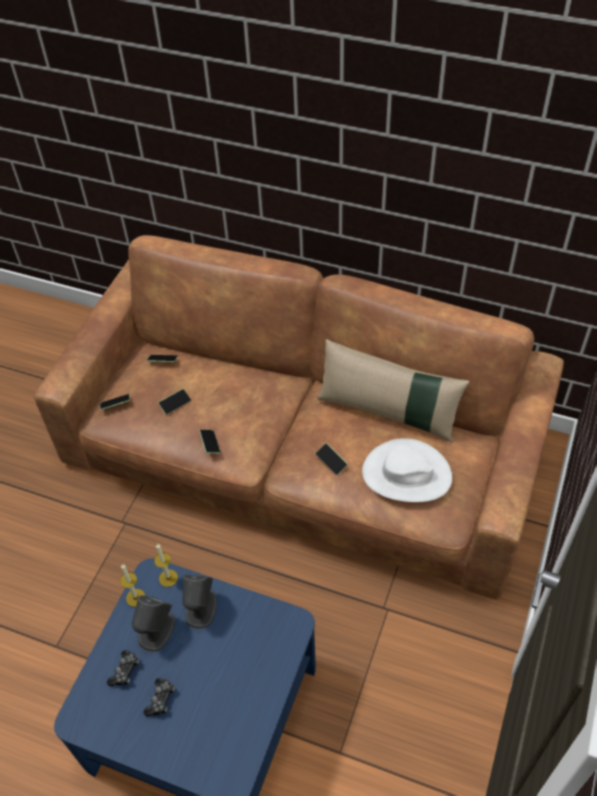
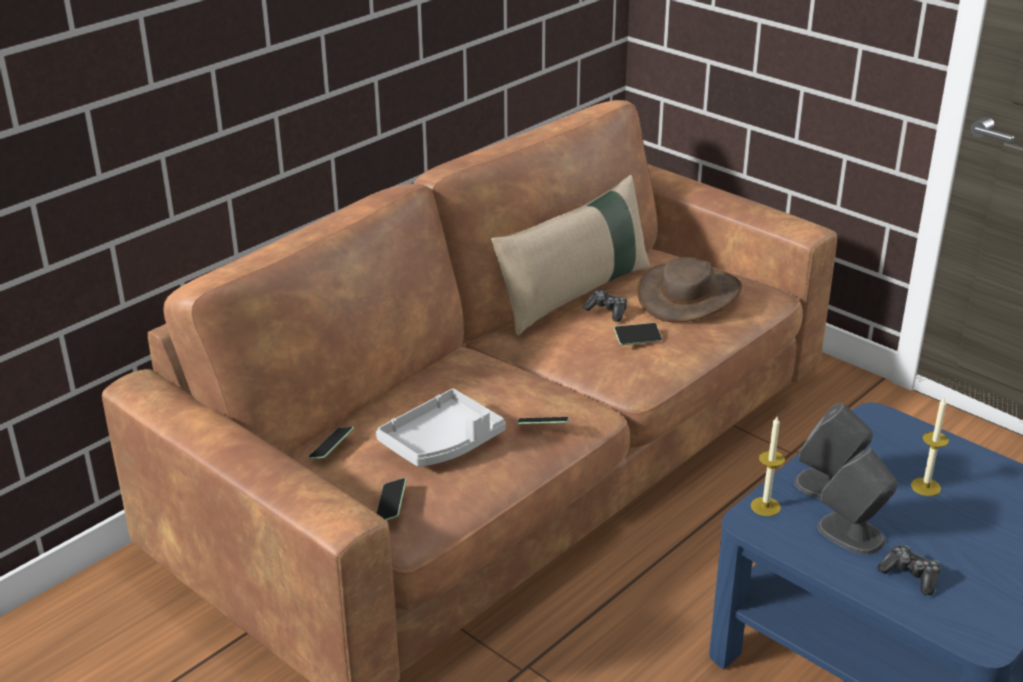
camera: 70 degrees left, 20 degrees down
(135, 597) = (787, 544): candle -> candle (925, 487)
(161, 699) = (964, 550): game controller -> game controller (607, 311)
(175, 404) = (442, 443): phone -> grey tray
(406, 474) = (689, 295): white hat -> brown hat

